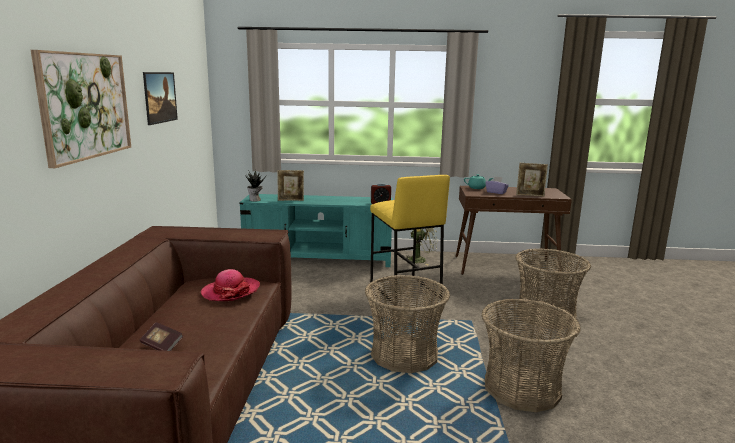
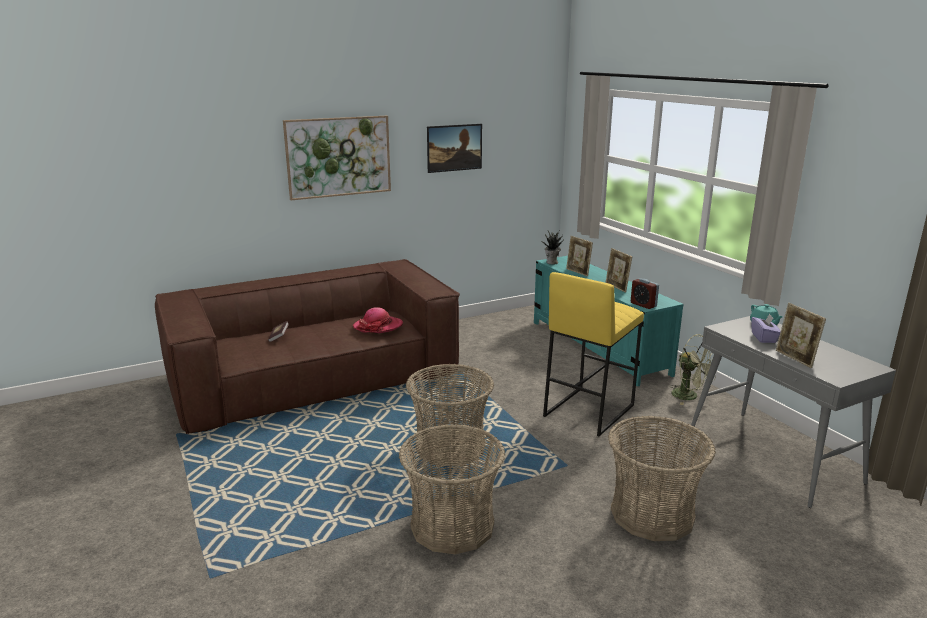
camera: 60 degrees right, 5 degrees up
(339, 200) = (617, 287): none -> picture frame
(506, 267) = (773, 456): brown console table -> grey console table

